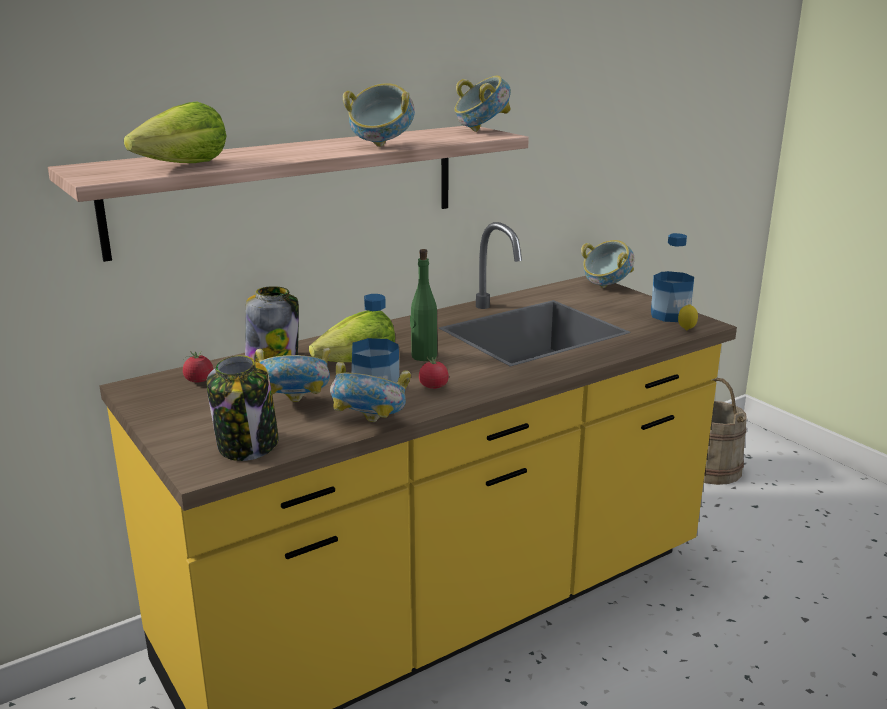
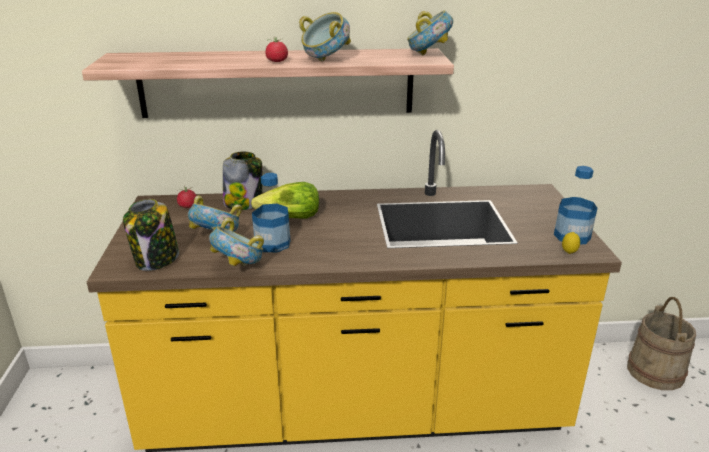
camera: 30 degrees right, 5 degrees up
(184, 166) = (169, 62): lettuce -> none
(423, 356) = (338, 224): green bottle -> none
(433, 387) = (314, 250): tomato -> tomato (277, 61)
(606, 286) = (549, 197): bowl -> none

